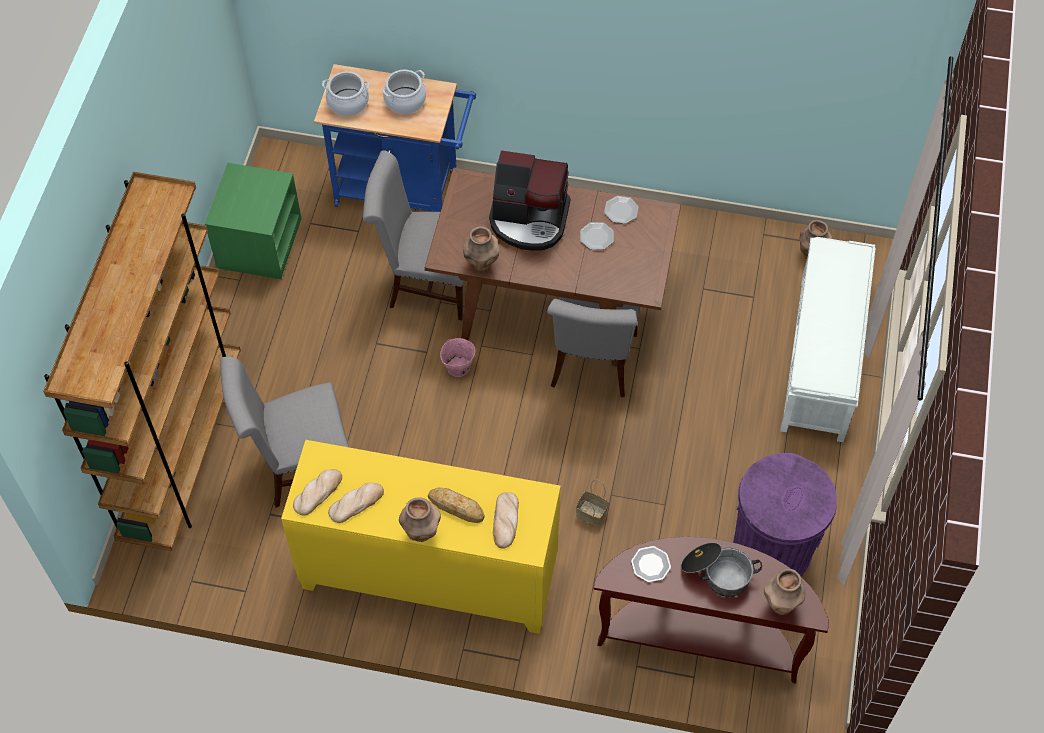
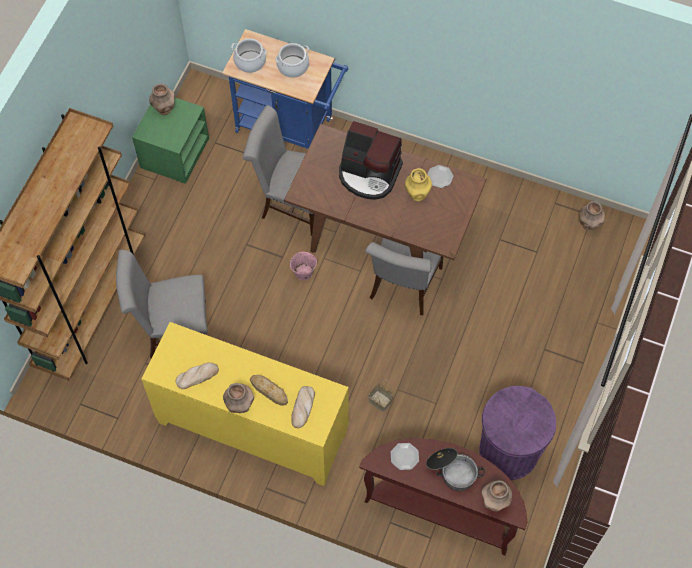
camera: 10 degrees right, 5 degrees up
(318, 492) = (171, 363): bread -> none
(481, 264) = (326, 203): brown vase -> brown vase (164, 110)
(597, 236) = (417, 195): plate -> yellow vase
(821, 360) = (578, 310): white bench -> none

